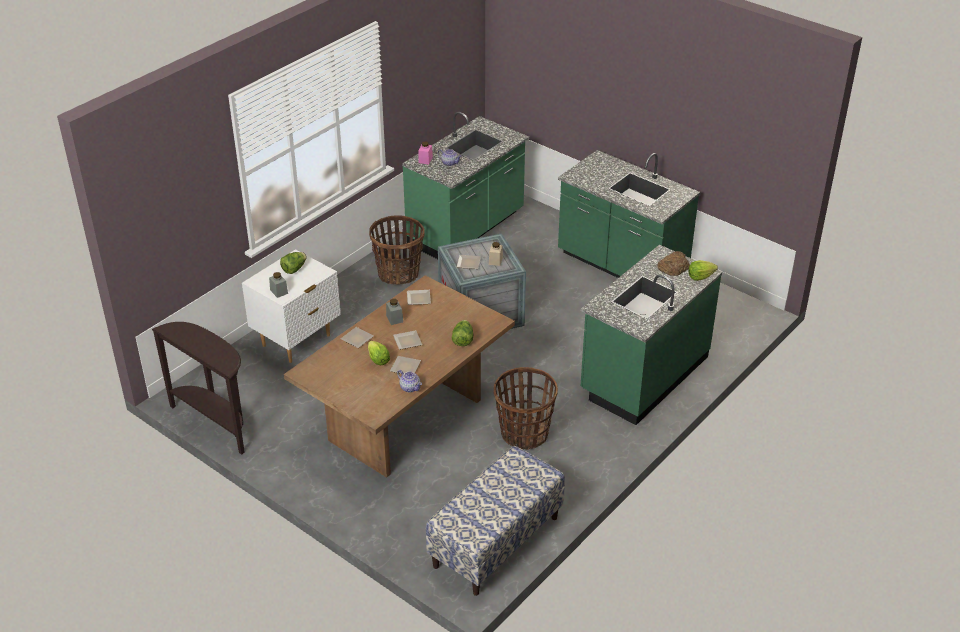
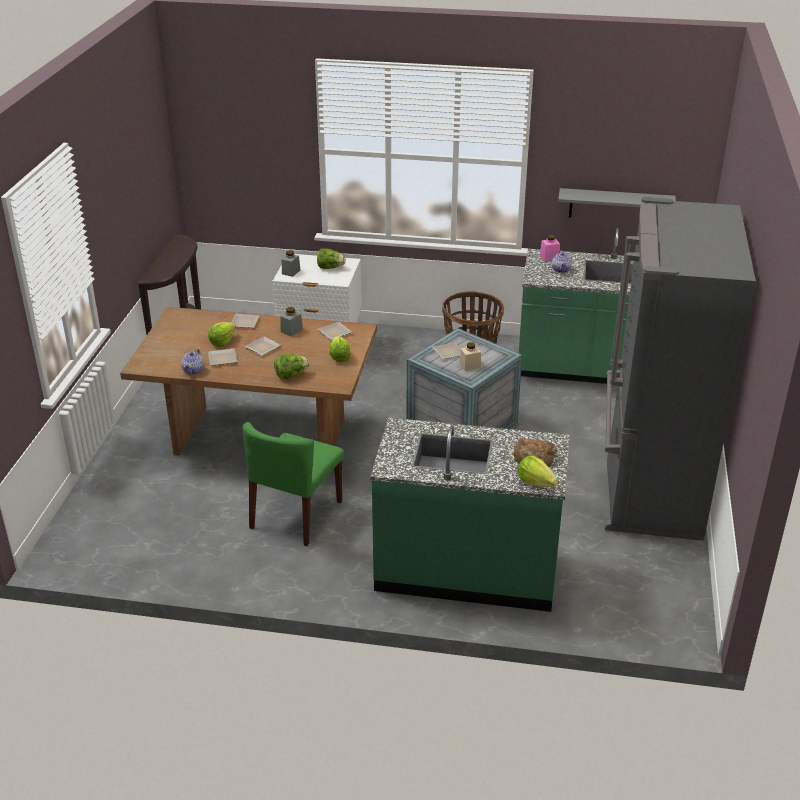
camera: 60 degrees right, 5 degrees down
(435, 97) = (615, 206): none -> grey shelf
(457, 308) = (339, 357): none -> lettuce
(496, 542) = (123, 551): bench -> none
(524, 434) = (296, 515): basket -> green chair
(621, 266) = (648, 489): green counter -> grey fridge

